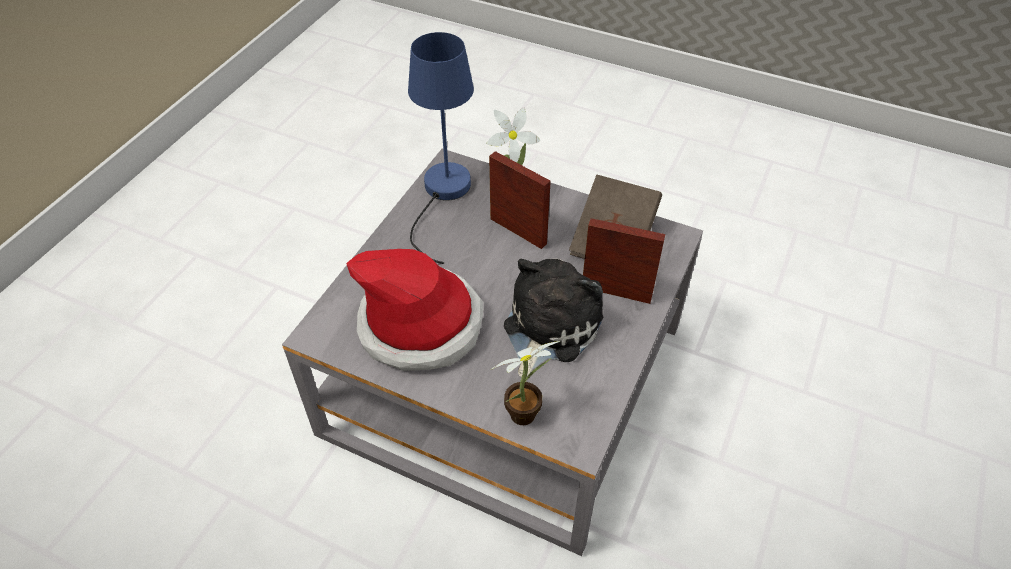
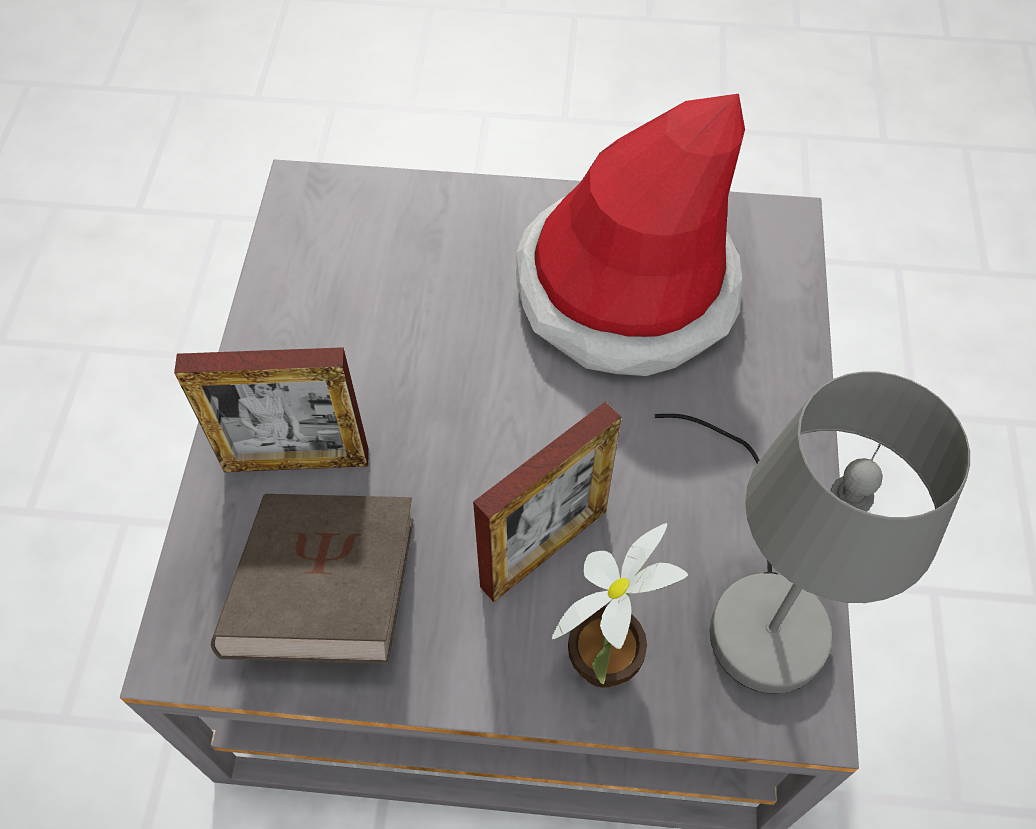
camera: 160 degrees right, 10 degrees up
(443, 194) = (759, 599): blue table lamp -> grey table lamp
(518, 231) = (544, 548): picture frame -> picture frame turned 60 degrees counterclockwise
(527, 413) = (394, 207): potted plant -> none
(548, 327) = (406, 349): plush toy -> none

